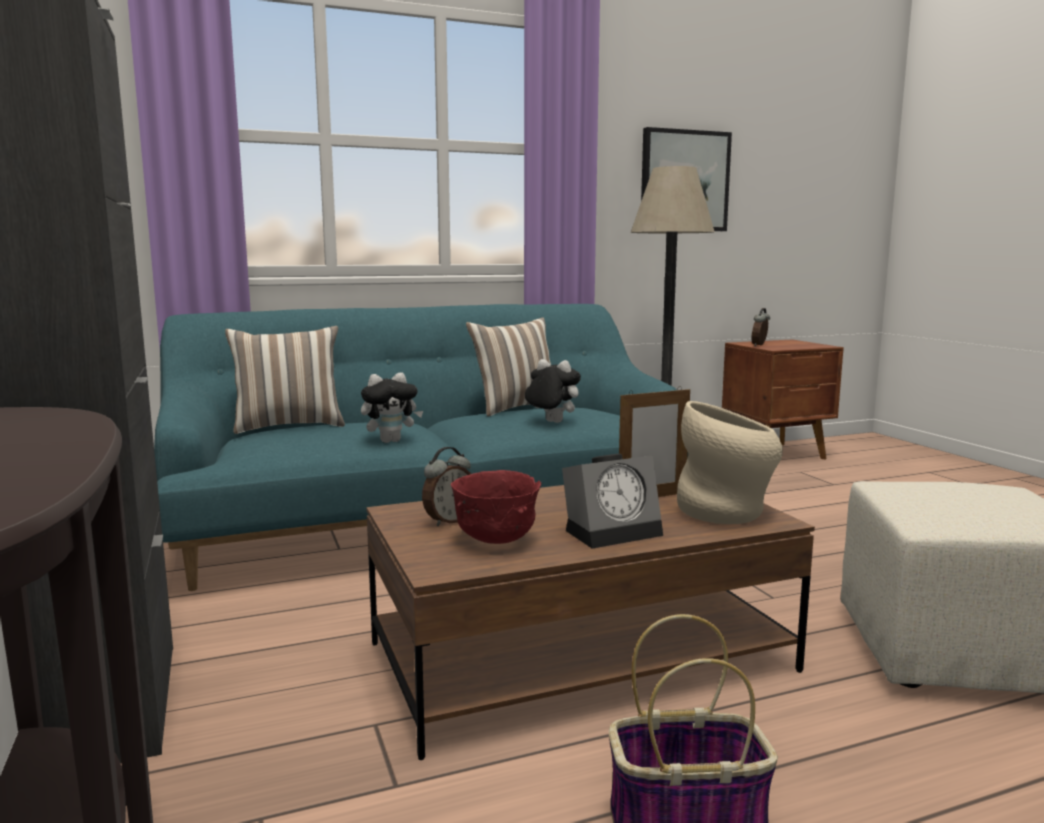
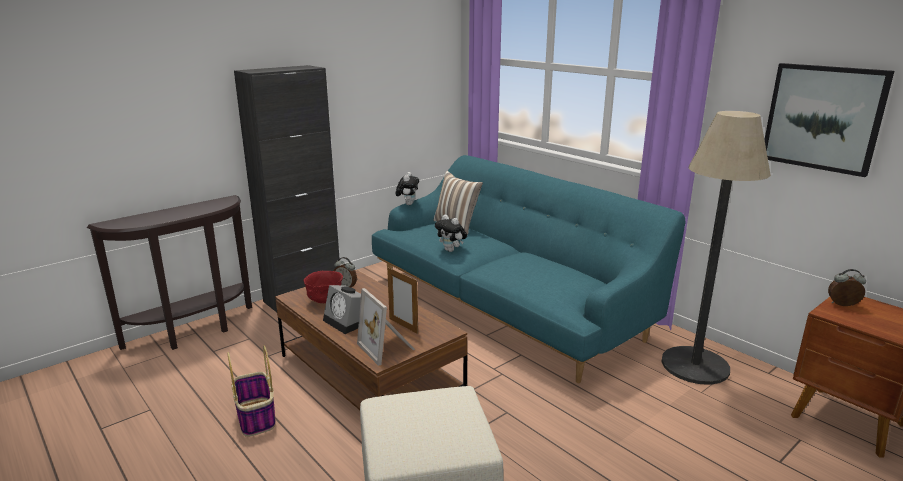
camera: 70 degrees right, 10 degrees up
(515, 408) = (556, 262): pillow -> none
(551, 422) = (524, 277): plush toy -> plush toy (408, 204)
(727, 512) = (388, 347): beige vase -> picture frame

